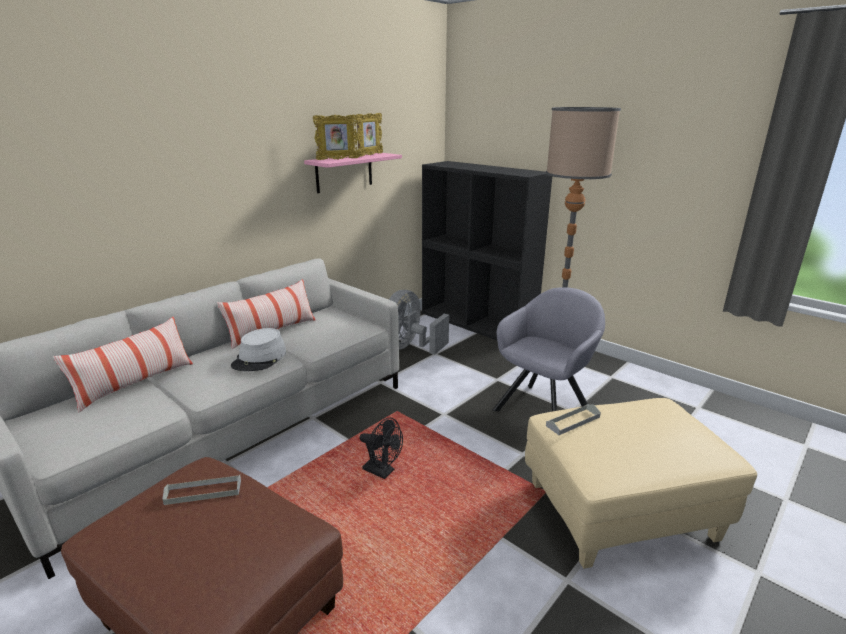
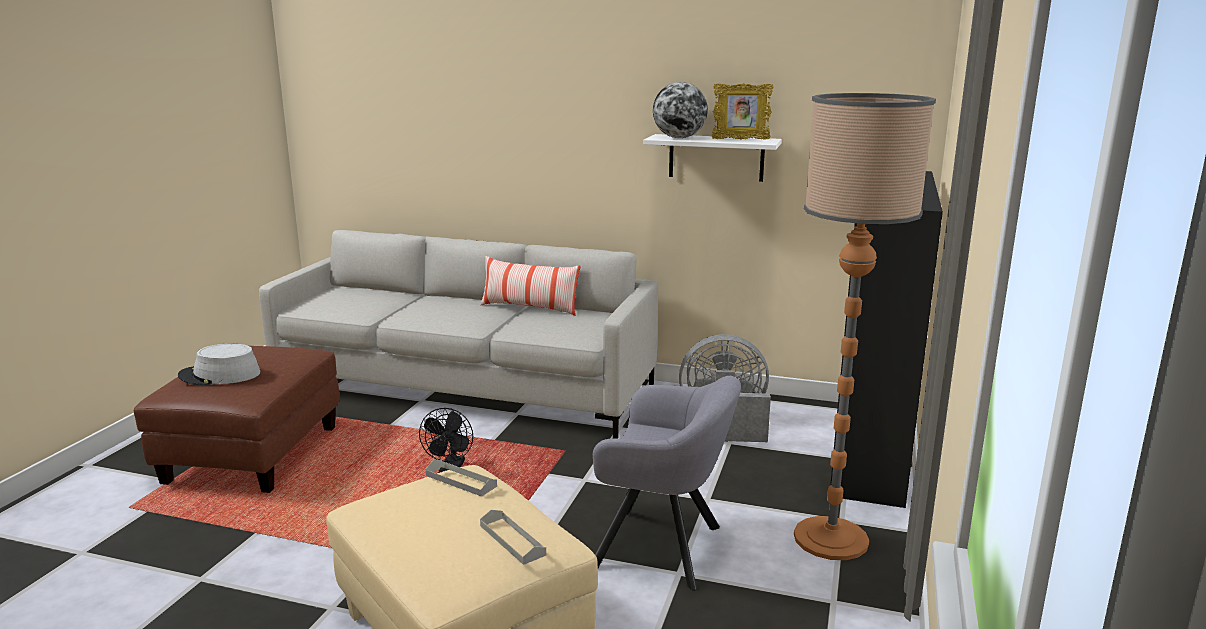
camera: 65 degrees right, 5 degrees down
(135, 384) = (397, 296): pillow -> none
(203, 492) = (279, 358): grey tray -> grey tray (512, 540)
(260, 358) = (469, 317): grey hat -> grey hat (220, 375)
(337, 159) = (679, 138): picture frame -> globe
(344, 172) = (716, 157): pink shelf -> white shelf

